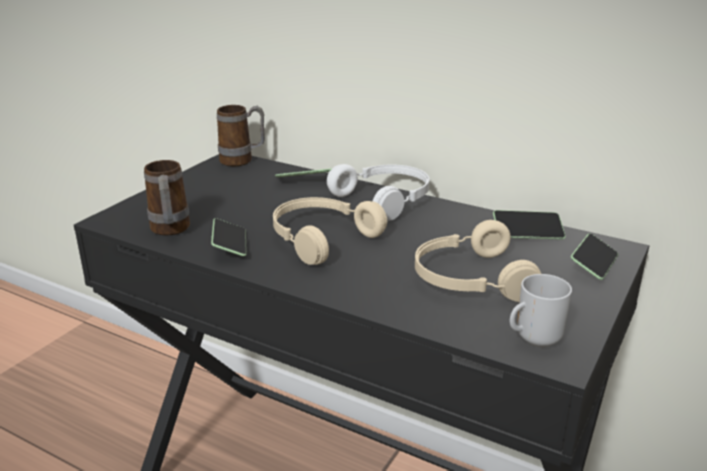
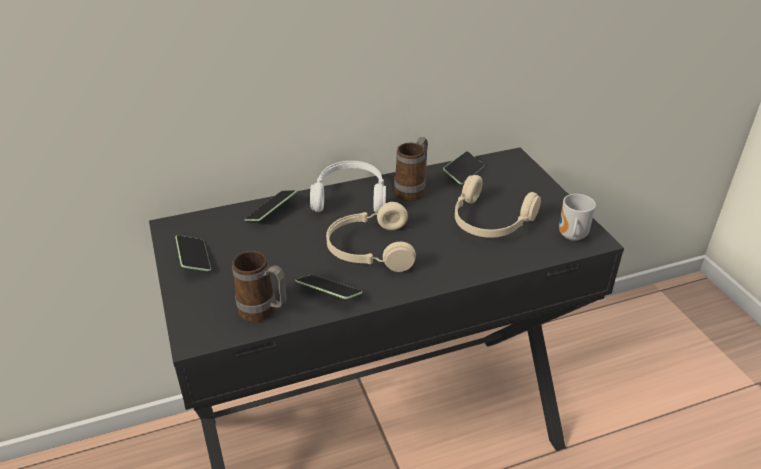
camera: 50 degrees left, 10 degrees up
(243, 160) = (186, 222): mug -> mug (413, 190)
(593, 265) = (521, 176): phone -> phone (194, 260)

